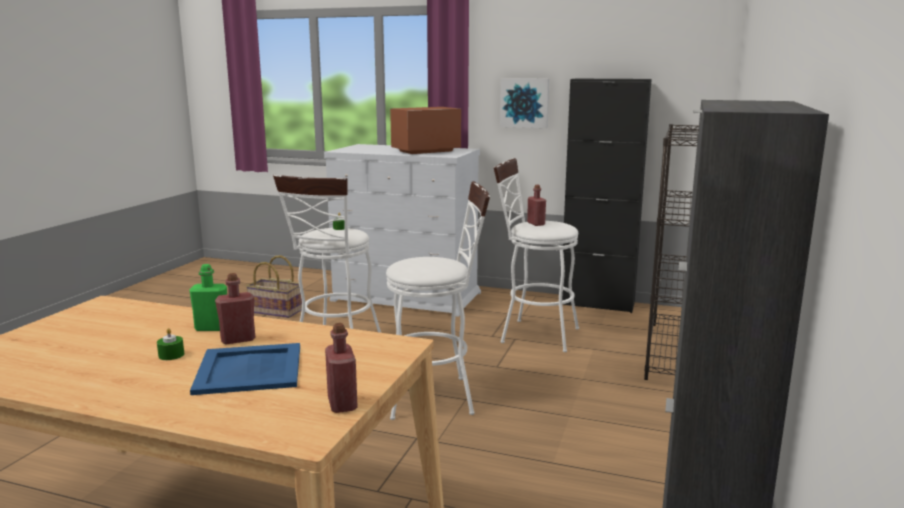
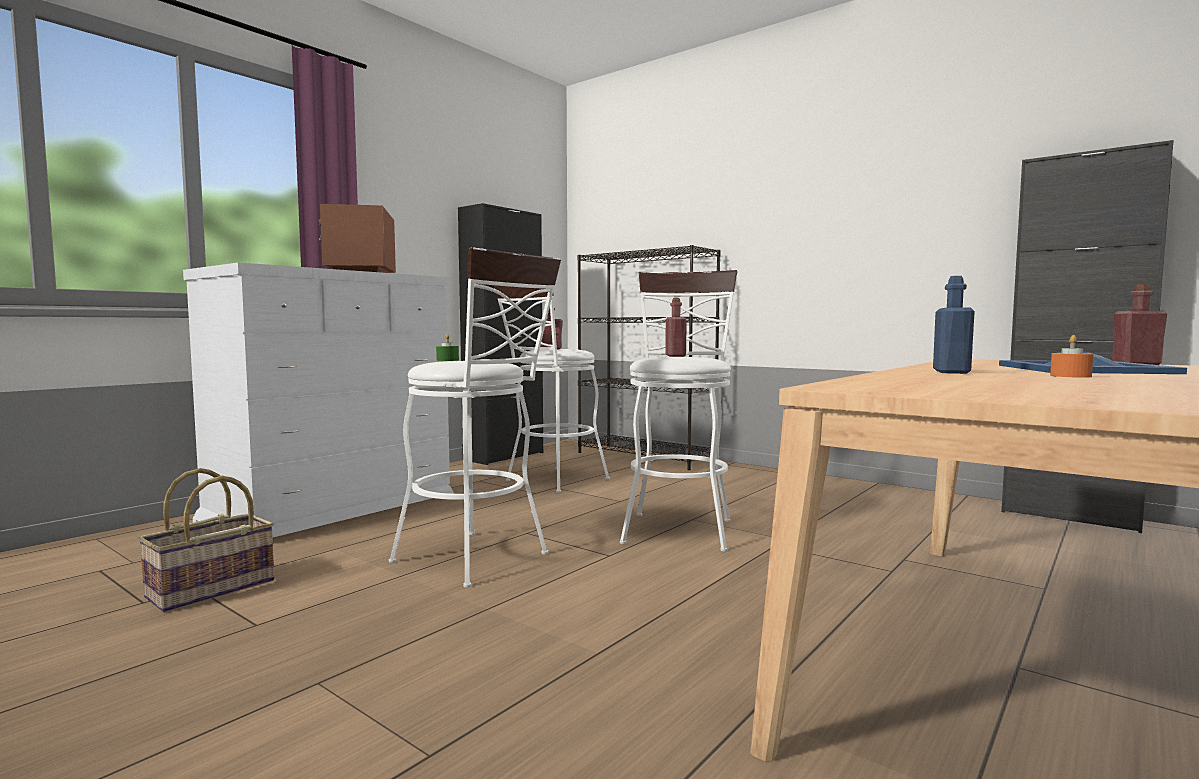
camera: 70 degrees left, 10 degrees down
(171, 355) = (1070, 376): green candle -> orange candle
(212, 328) = (951, 372): green bottle -> blue bottle
(238, 339) = (989, 370): red bottle -> red bottle (675, 356)
(524, 103) = (408, 229): picture -> none

